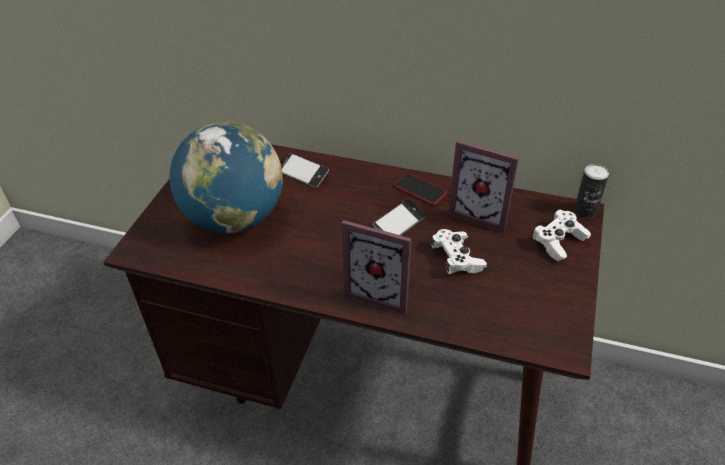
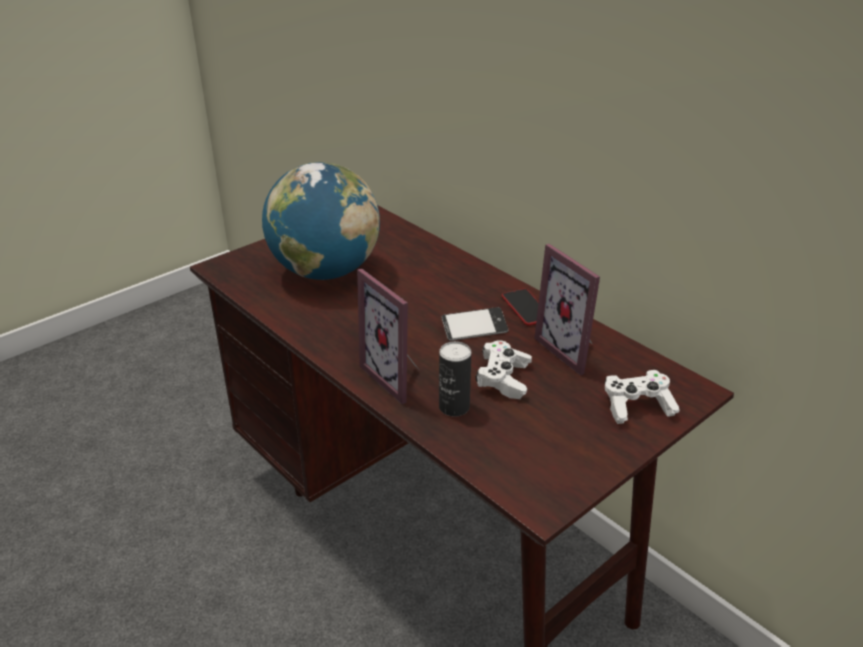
camera: 30 degrees right, 10 degrees down
(303, 174) = (422, 258): phone -> none
(585, 211) = (700, 391): can -> can (454, 407)

